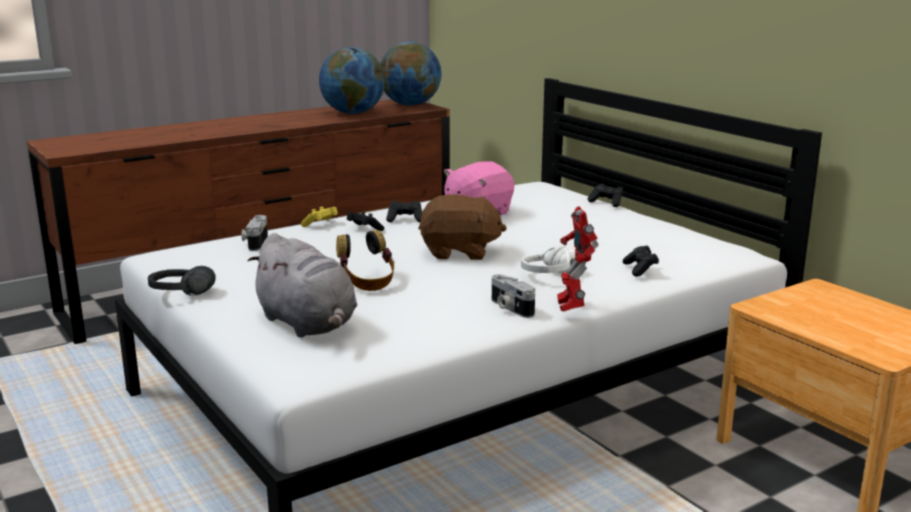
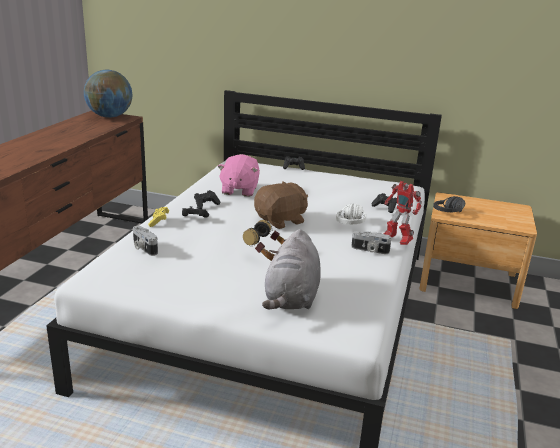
camera: 40 degrees left, 5 degrees up
(180, 296) = (172, 306): black headphones -> black headphones (453, 214)
(308, 324) = (292, 298): grey plush toy -> grey plush toy turned 90 degrees clockwise
(353, 113) = (84, 129): globe -> none

